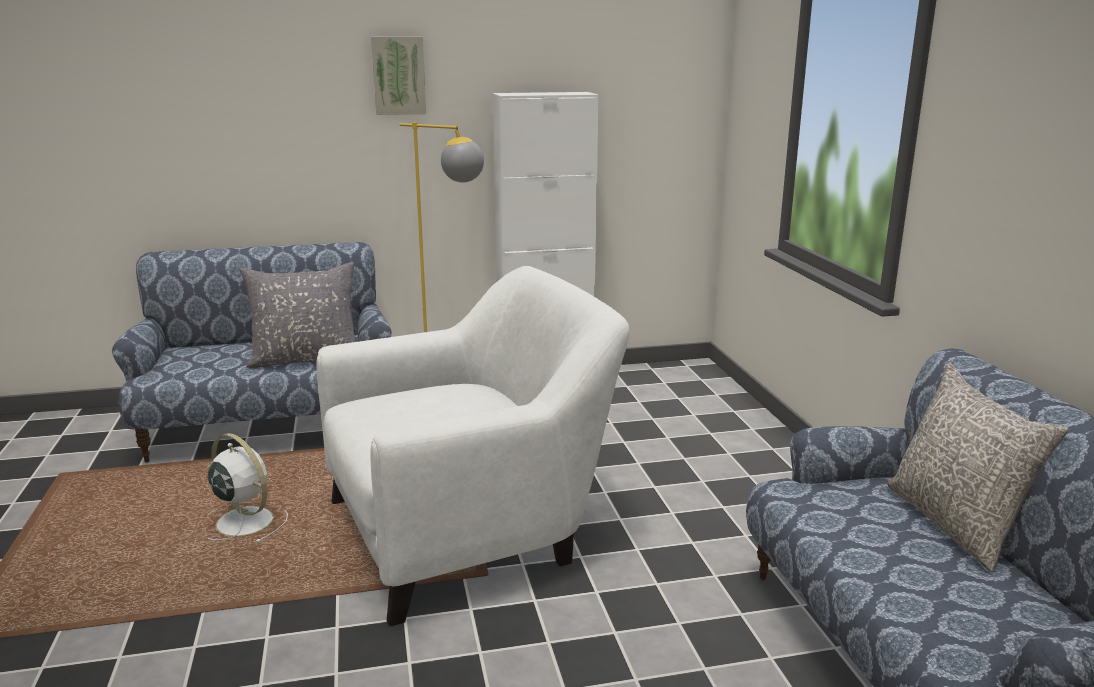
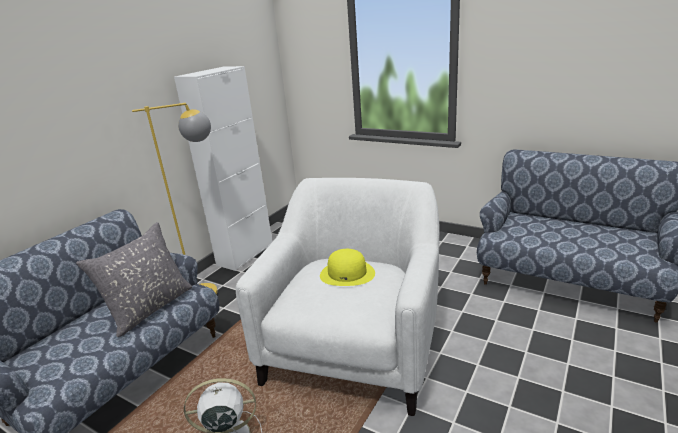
camera: 45 degrees left, 5 degrees up
(398, 75) = (108, 74): picture -> none
(461, 406) = (347, 273): none -> yellow hat
(955, 524) = (556, 219): grey pillow -> none

